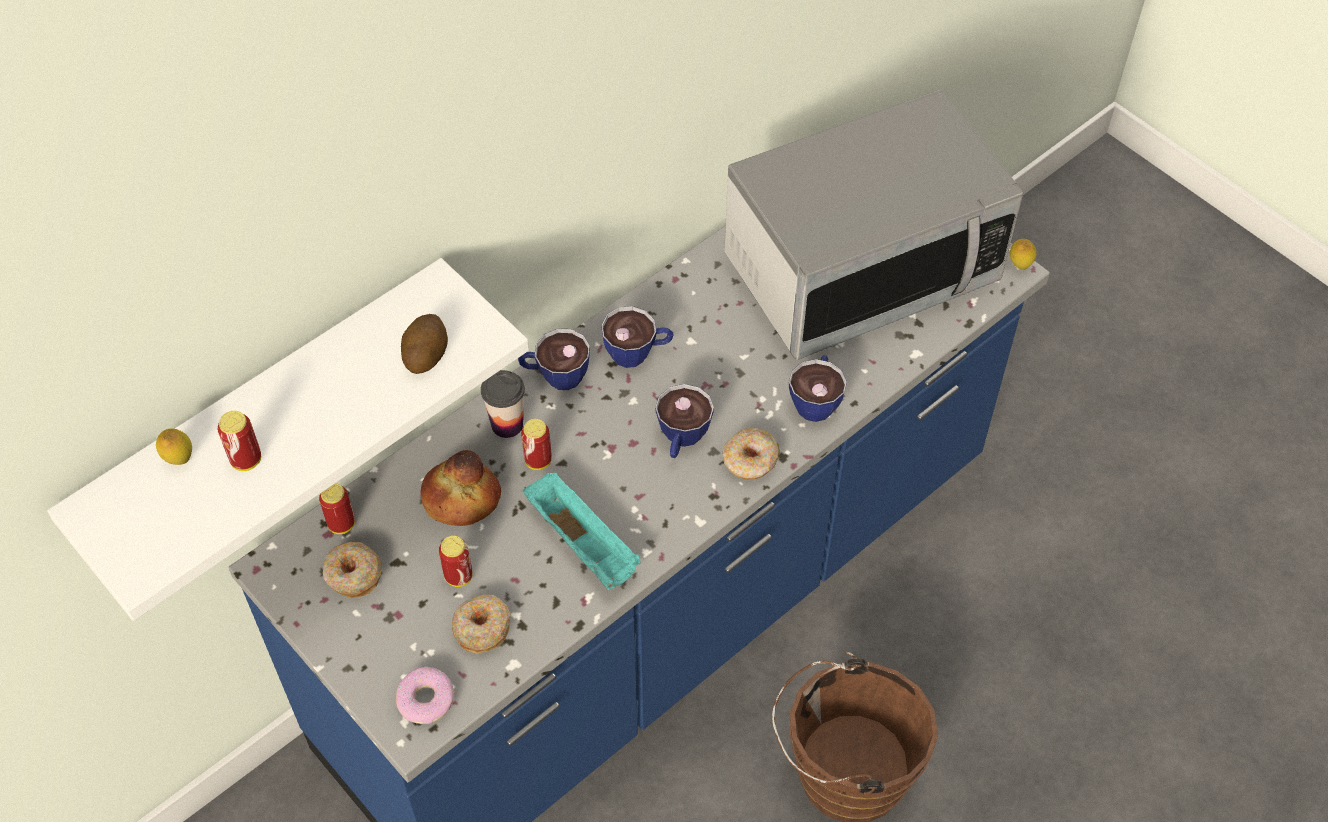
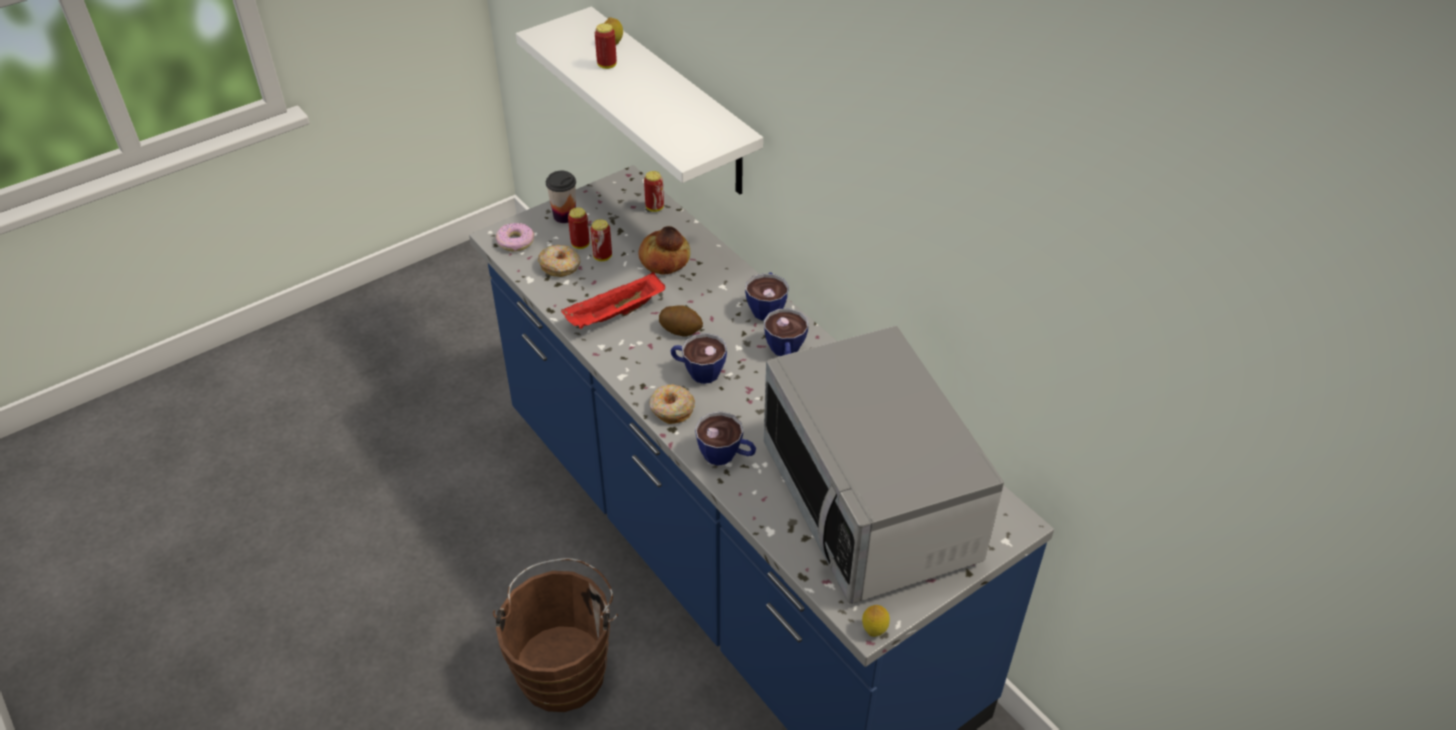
camera: 95 degrees right, 10 degrees down
(353, 575) = (614, 212): donut -> none
(425, 354) = (675, 129): potato -> potato (681, 330)
(507, 424) = (725, 282): cup -> cup (564, 216)
(538, 461) = (690, 296): can -> can (580, 244)
(584, 544) = (615, 315): turquoise tray -> red tray

